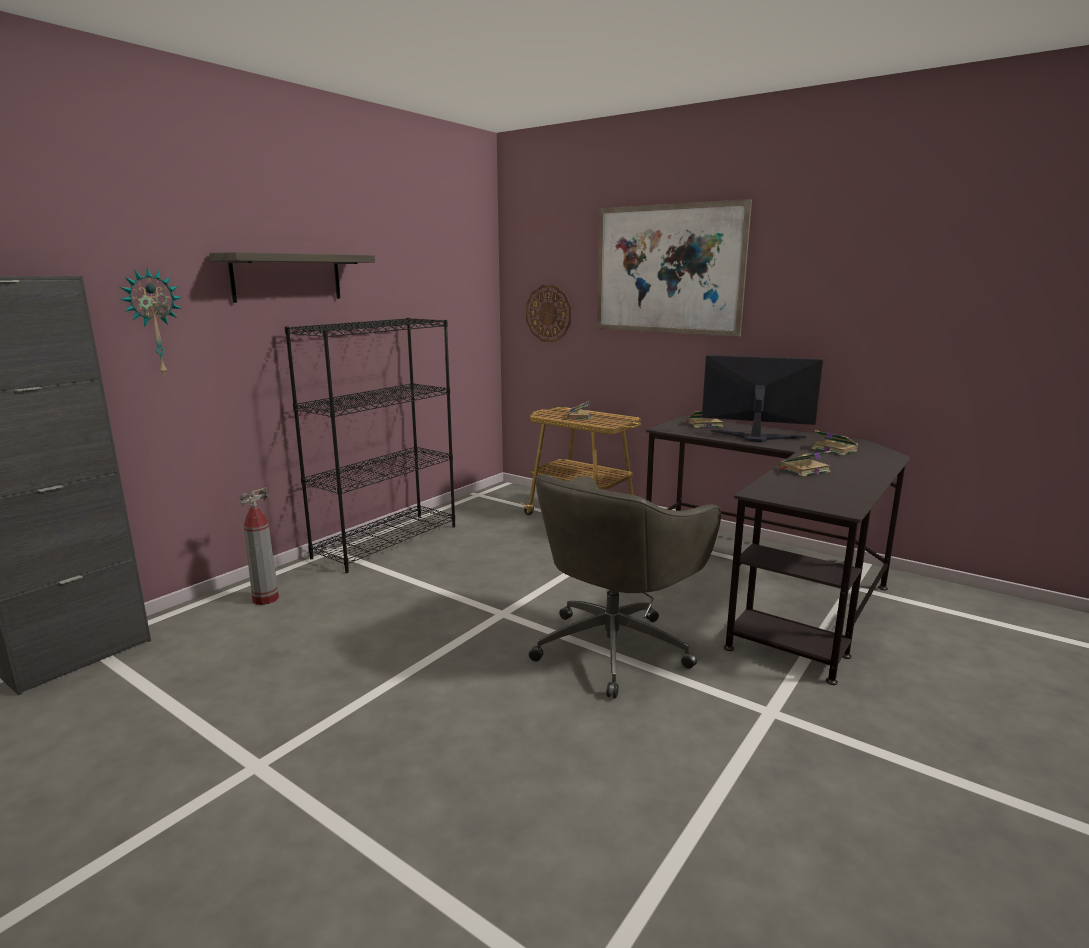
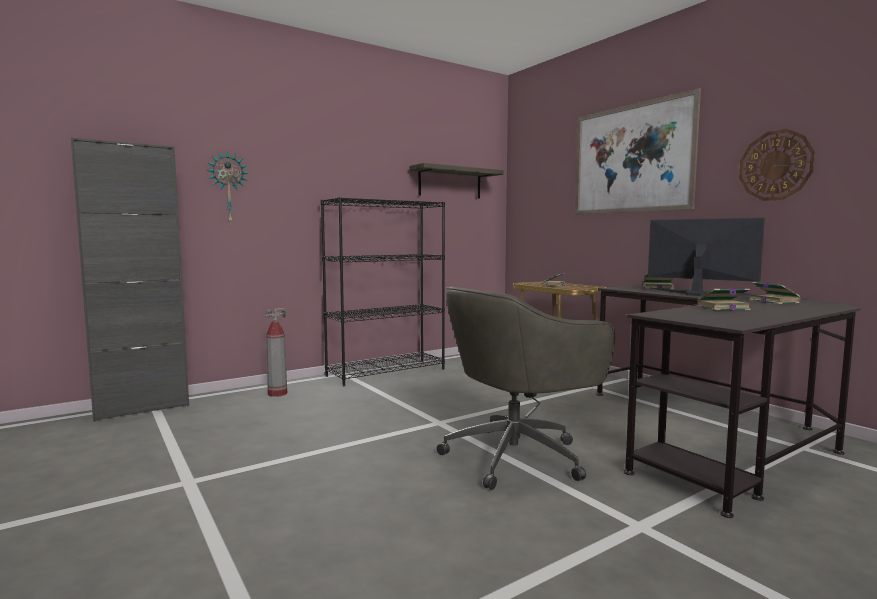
camera: 20 degrees right, 10 degrees down
(287, 277) = (327, 167): shelf -> shelf (450, 183)
(548, 313) = (540, 206): wall clock -> wall clock (775, 165)

